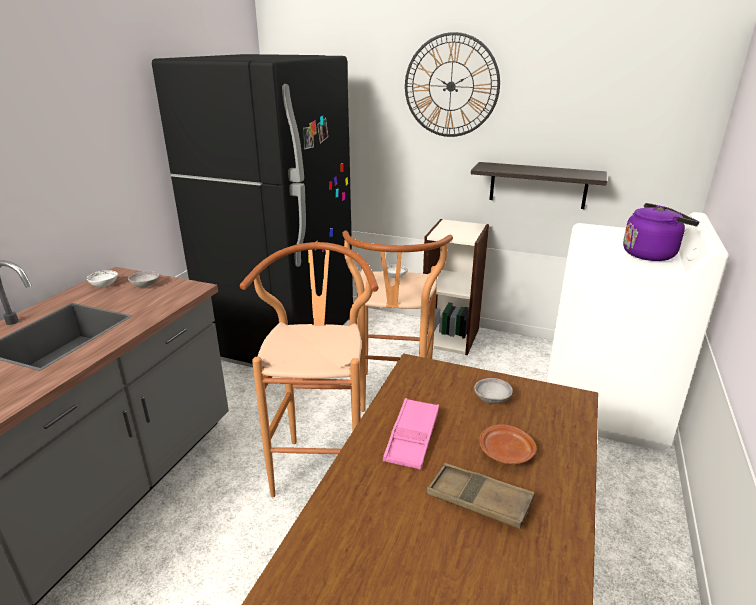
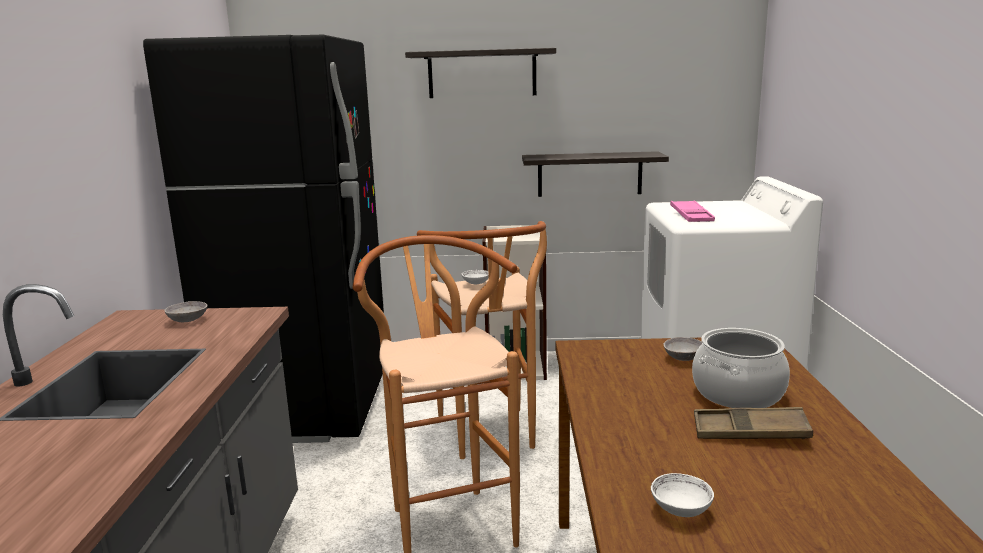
camera: 20 degrees left, 10 degrees down
(104, 285) = (124, 328): white bowl -> white bowl (681, 509)
(412, 437) = (637, 401): pink tray -> pink tray (691, 216)
(451, 86) = (482, 74): wall clock -> shelf
(506, 453) = (738, 393): brown plate -> cooking pot
(651, 254) = (743, 215): purple kettle -> none

